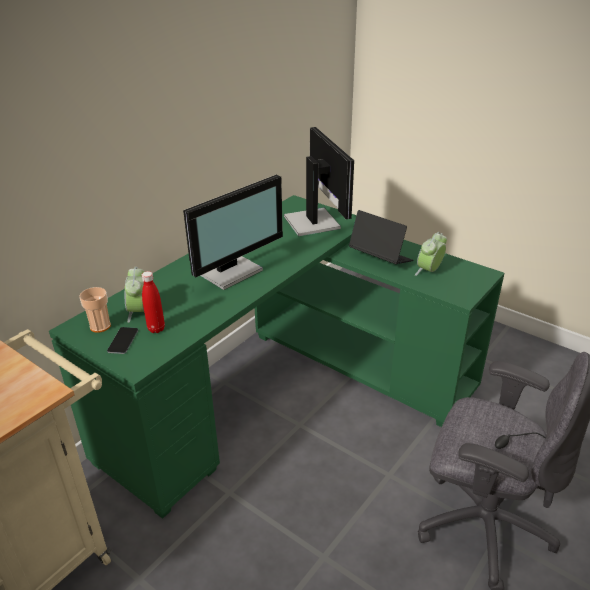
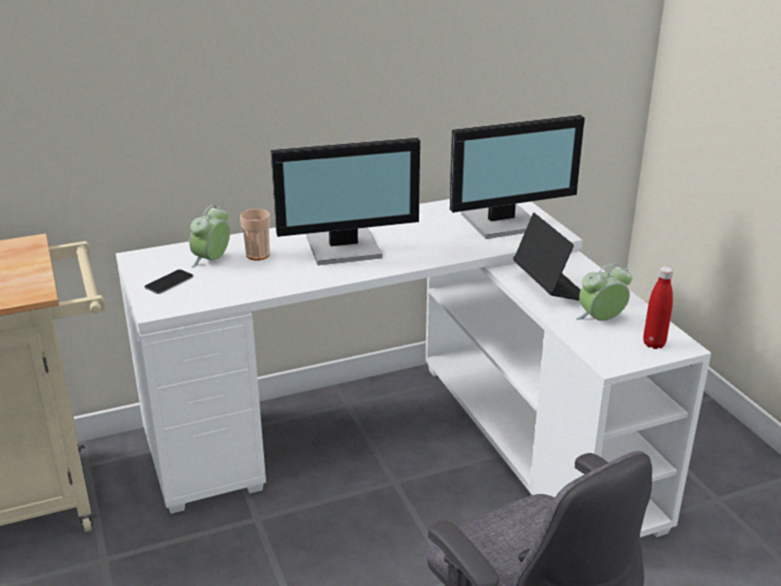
camera: 30 degrees right, 5 degrees down
(100, 326) = (163, 263): cup -> cup (258, 255)
(156, 329) = (210, 281): red bottle -> red bottle (654, 344)
(285, 390) = (410, 439): green desk -> white desk
(314, 222) = (503, 223): monitor -> monitor turned 60 degrees clockwise

